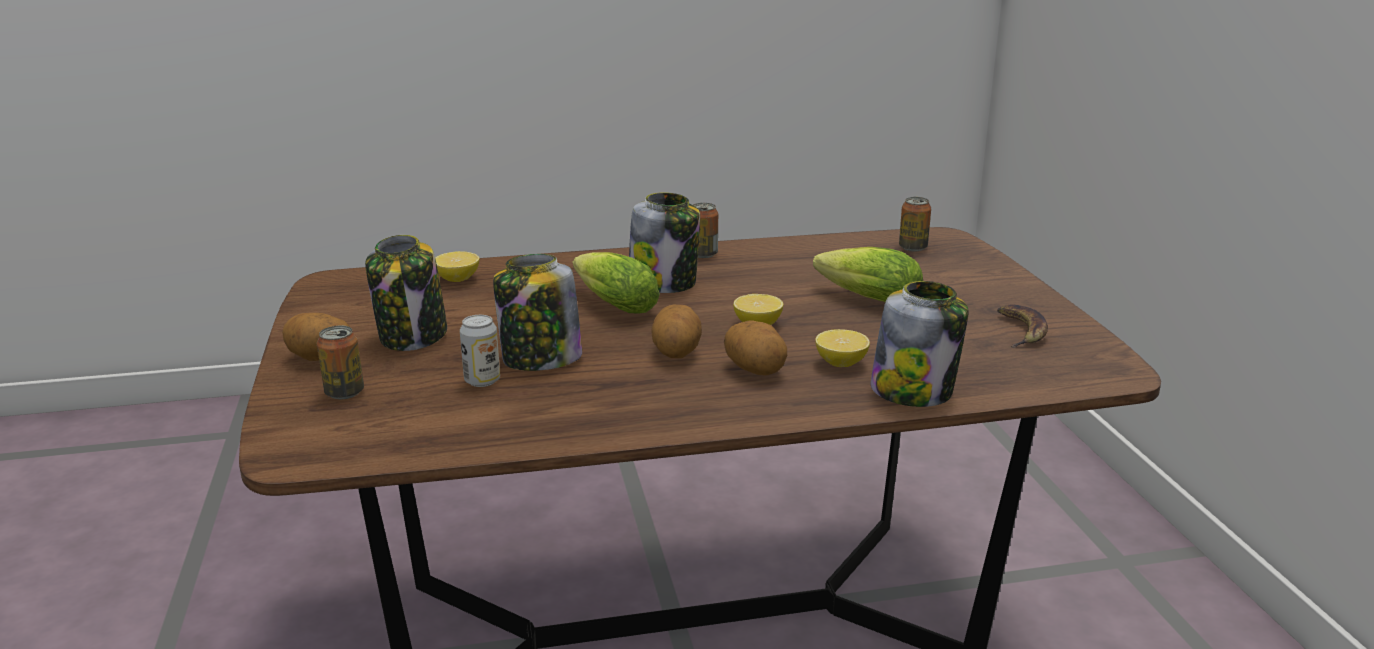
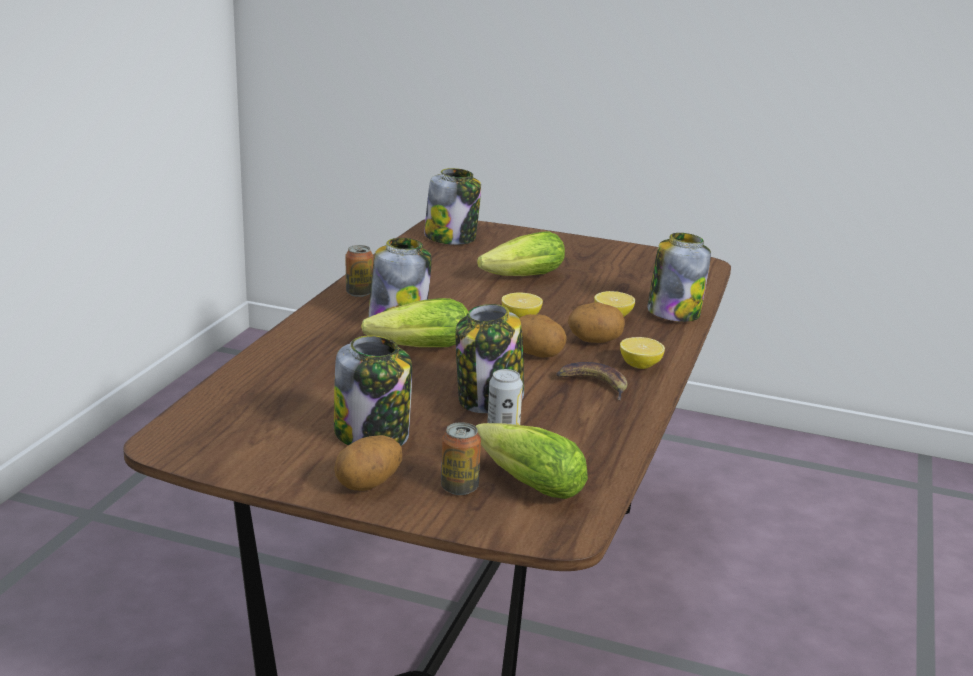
camera: 60 degrees left, 0 degrees up
(378, 416) = (524, 482): none -> lettuce
(458, 279) = (262, 388): lemon -> lemon (640, 365)
(913, 248) = (451, 238): can -> jar
(1020, 331) = (622, 262): banana -> banana (593, 384)

